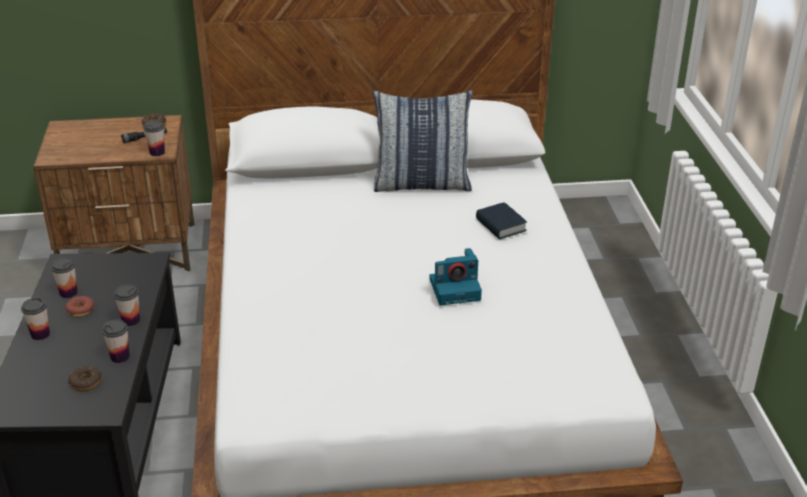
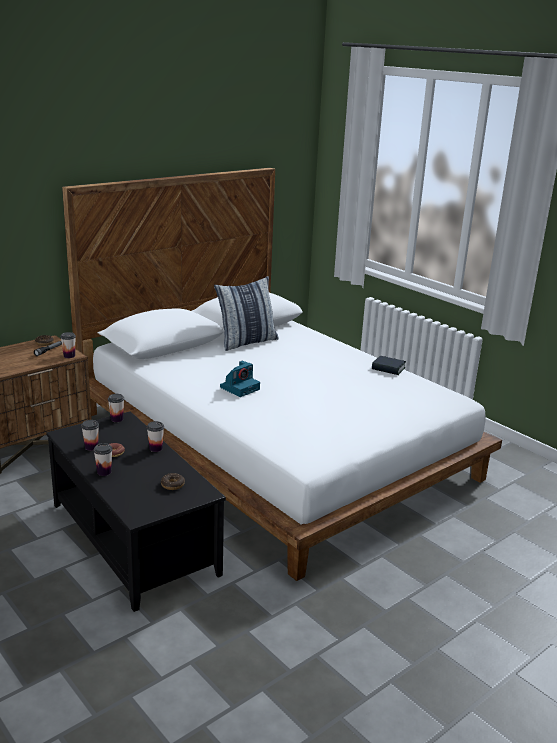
camera: 35 degrees left, 10 degrees down
(120, 357) = (175, 467): cup -> cup (117, 419)
(456, 289) = (332, 380): camera -> camera (240, 388)
(500, 225) = (315, 350): book -> book (388, 369)

